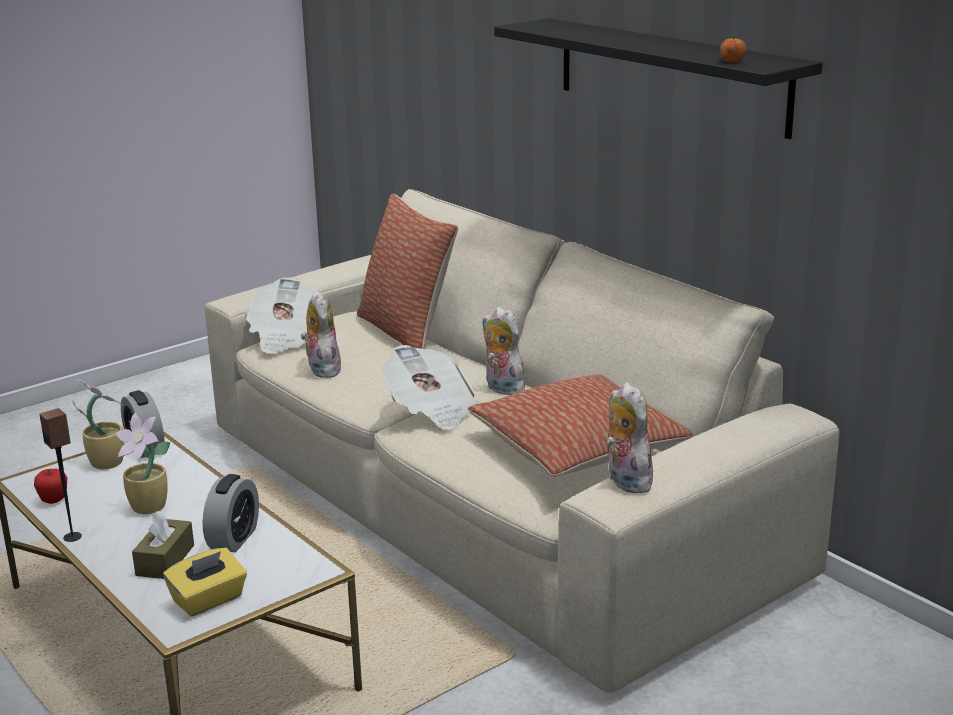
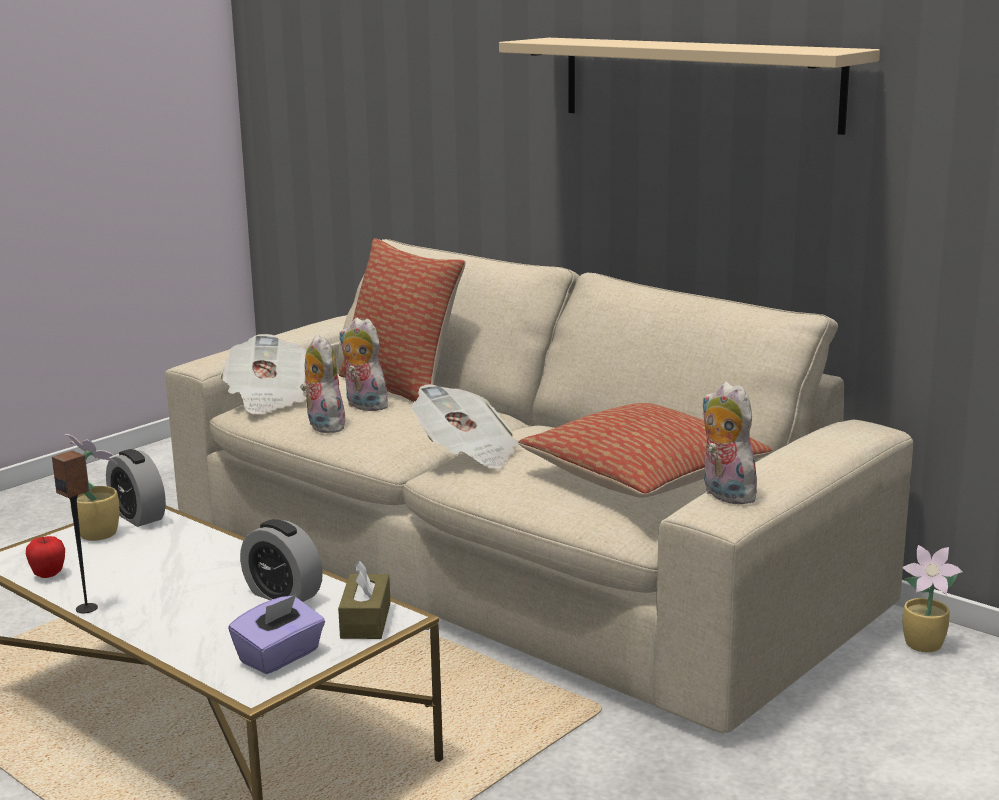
camera: 10 degrees left, 5 degrees down
(149, 508) = (169, 573): potted plant -> potted plant (925, 645)
(165, 560) = (210, 622): brown tissue box -> brown tissue box (365, 620)
(208, 600) = (280, 657): yellow tissue box -> purple tissue box
(234, 539) = (283, 595): alarm clock -> alarm clock turned 120 degrees clockwise
(501, 389) = (532, 431): plush toy -> plush toy (363, 406)
(670, 75) = (698, 83): black shelf -> beige shelf
(732, 61) = (789, 50): apple -> none

